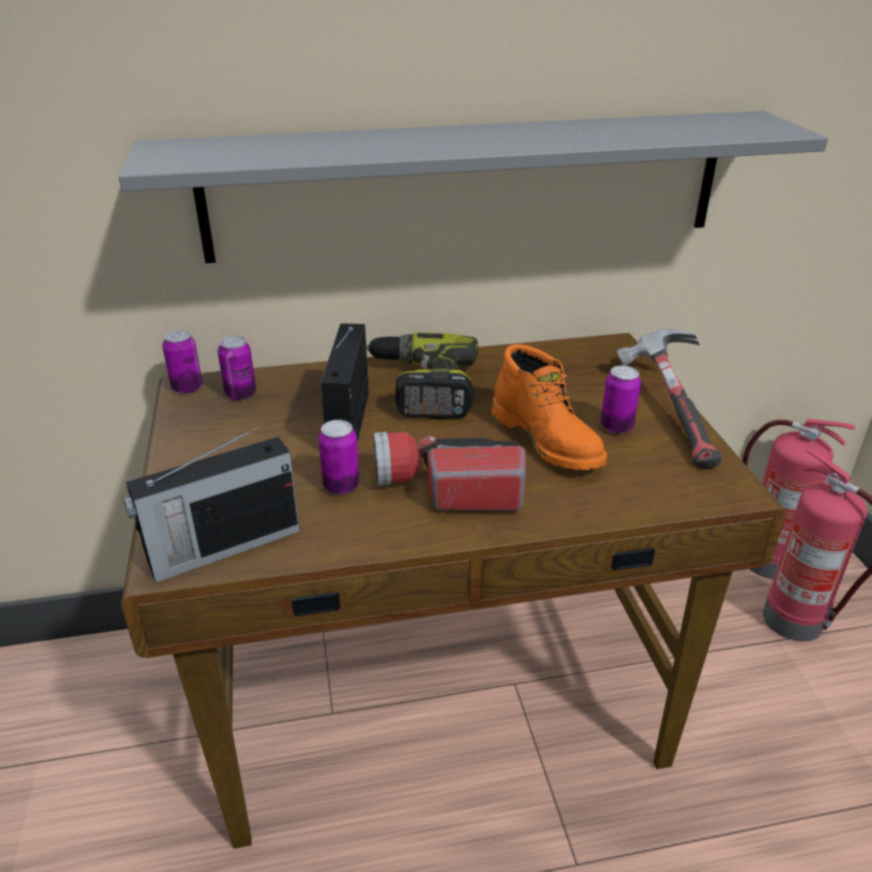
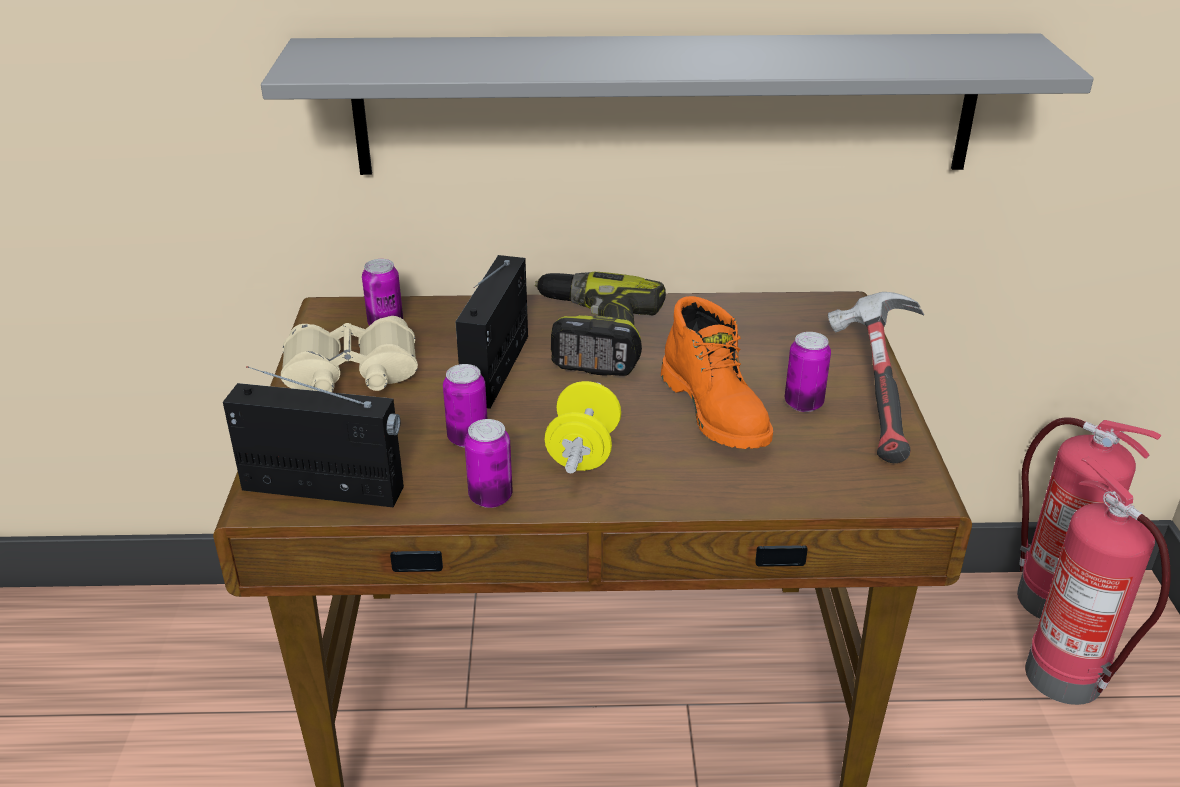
camera: 10 degrees right, 0 degrees up
(187, 388) = (329, 313): can -> can (490, 497)
(220, 439) = (351, 374): none -> beige binoculars
(222, 547) = (325, 489): radio -> radio turned 150 degrees counterclockwise
(447, 487) = (583, 452): flashlight -> yellow dumbbell

